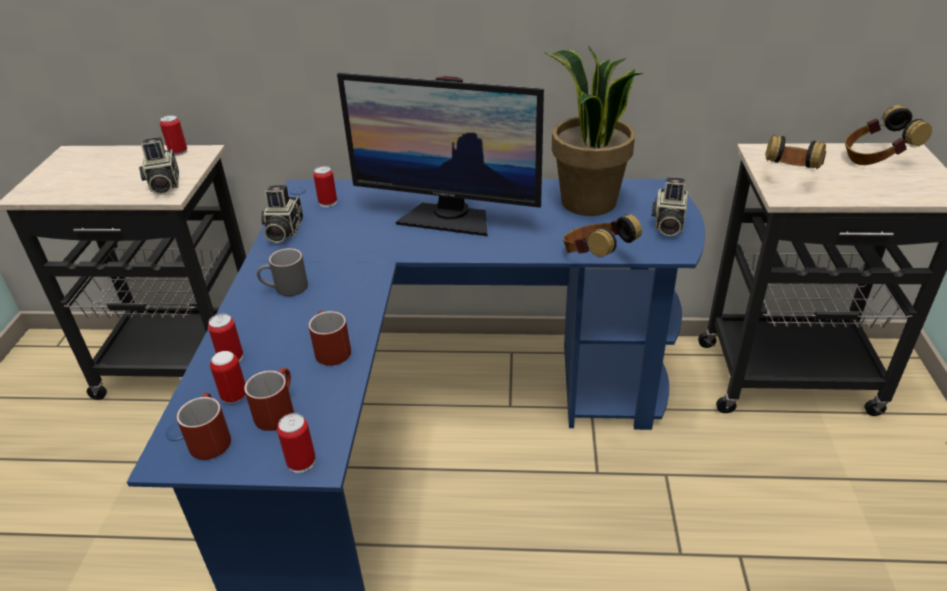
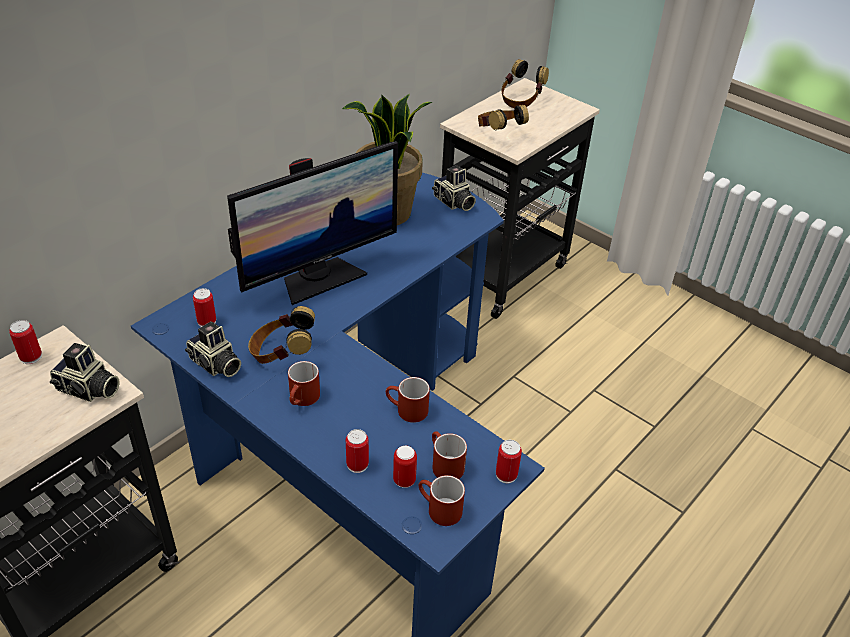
camera: 55 degrees left, 5 degrees up
(285, 289) = (303, 400): grey mug -> red mug
(595, 258) = (451, 249): headphones -> headphones (282, 354)

